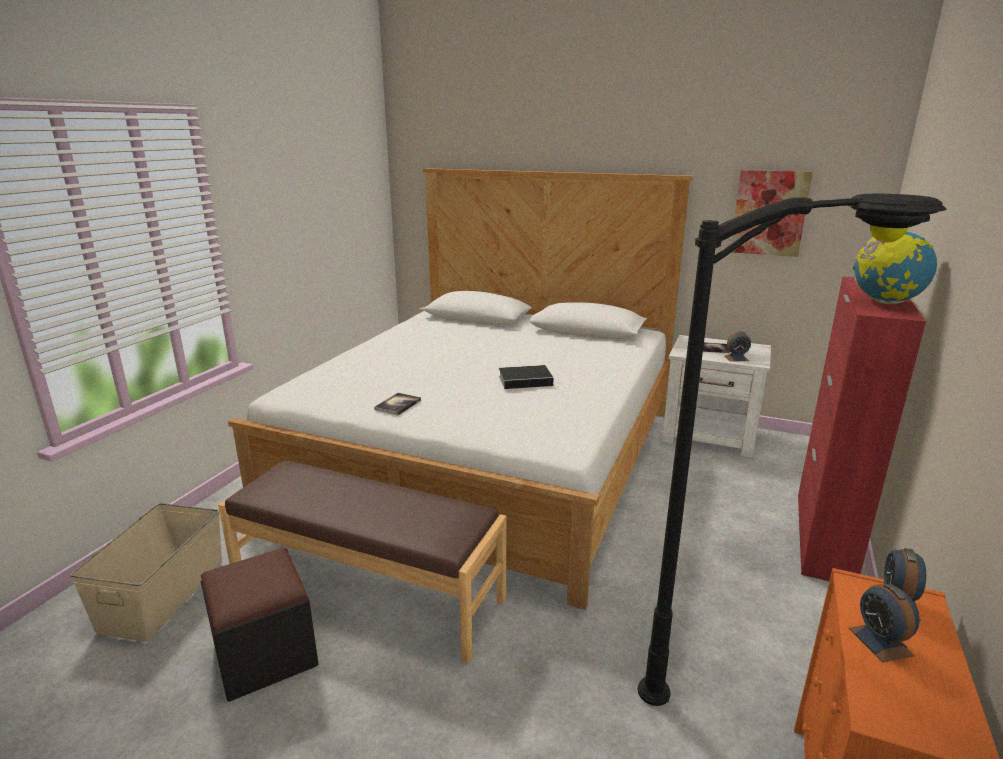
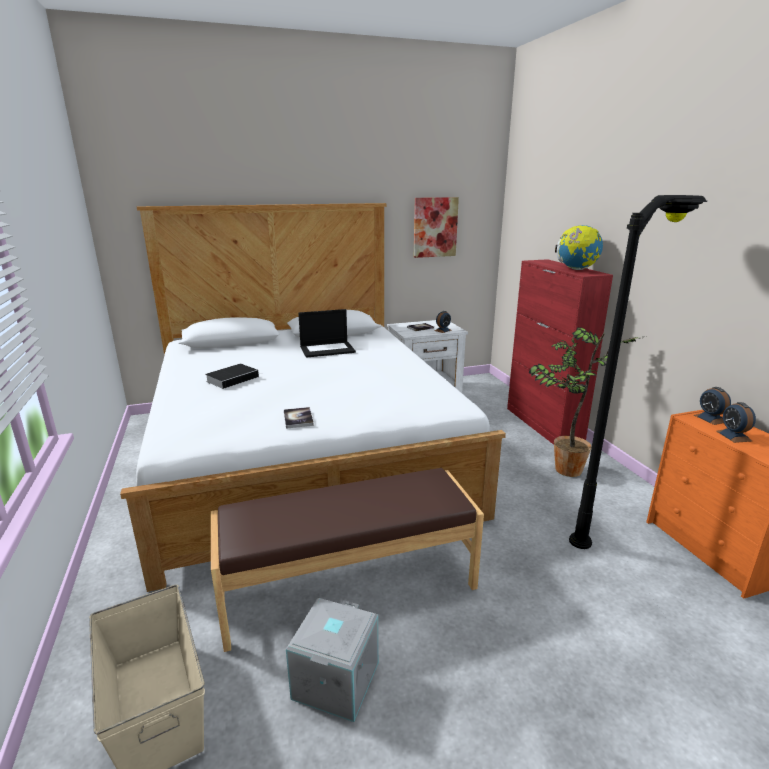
camera: 40 degrees left, 0 degrees up
(265, 655) = (335, 679): black ottoman -> grey storage box
(527, 380) = (359, 374): book -> book (233, 378)
(546, 347) = (328, 349): none -> laptop
(766, 605) = (565, 471): none -> potted plant
(880, 641) = (733, 436): alarm clock -> alarm clock turned 45 degrees clockwise

